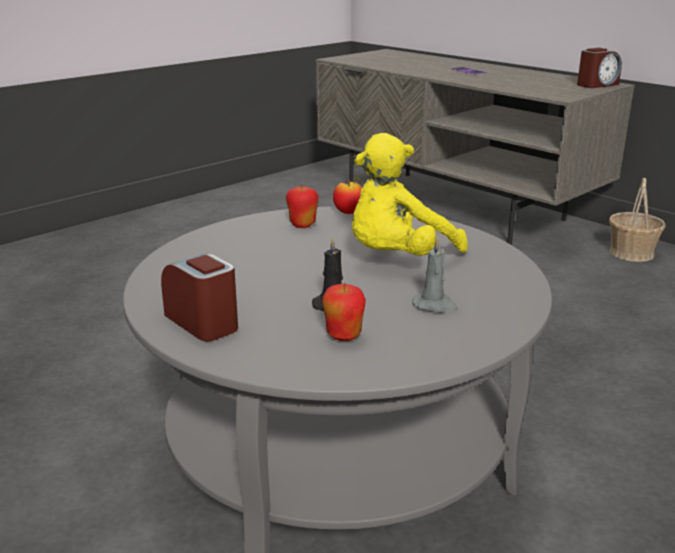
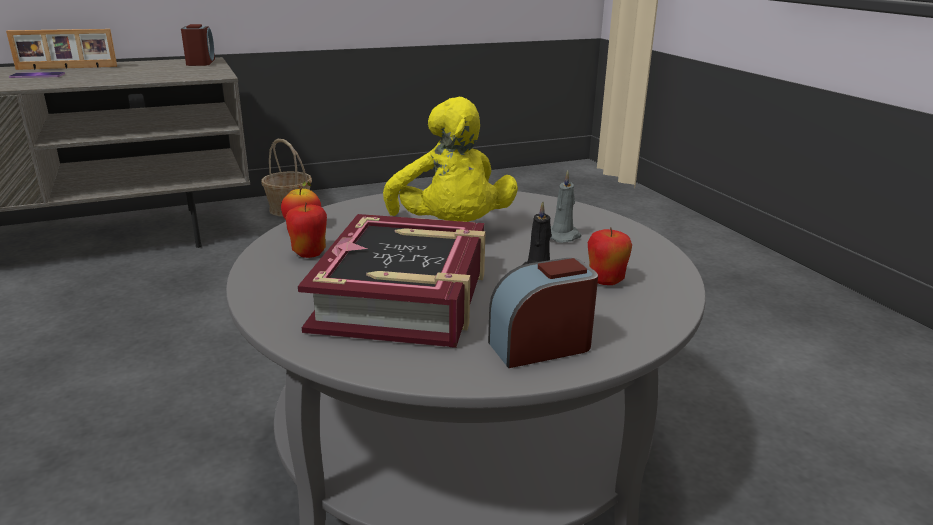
camera: 70 degrees left, 0 degrees up
(255, 265) = (404, 295): none -> book
(501, 70) = (67, 68): none -> picture frame

